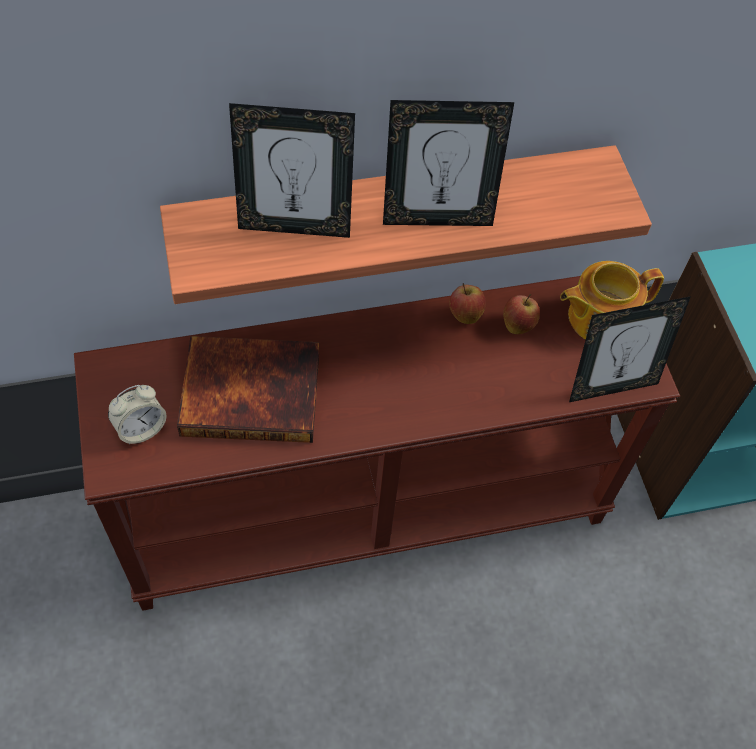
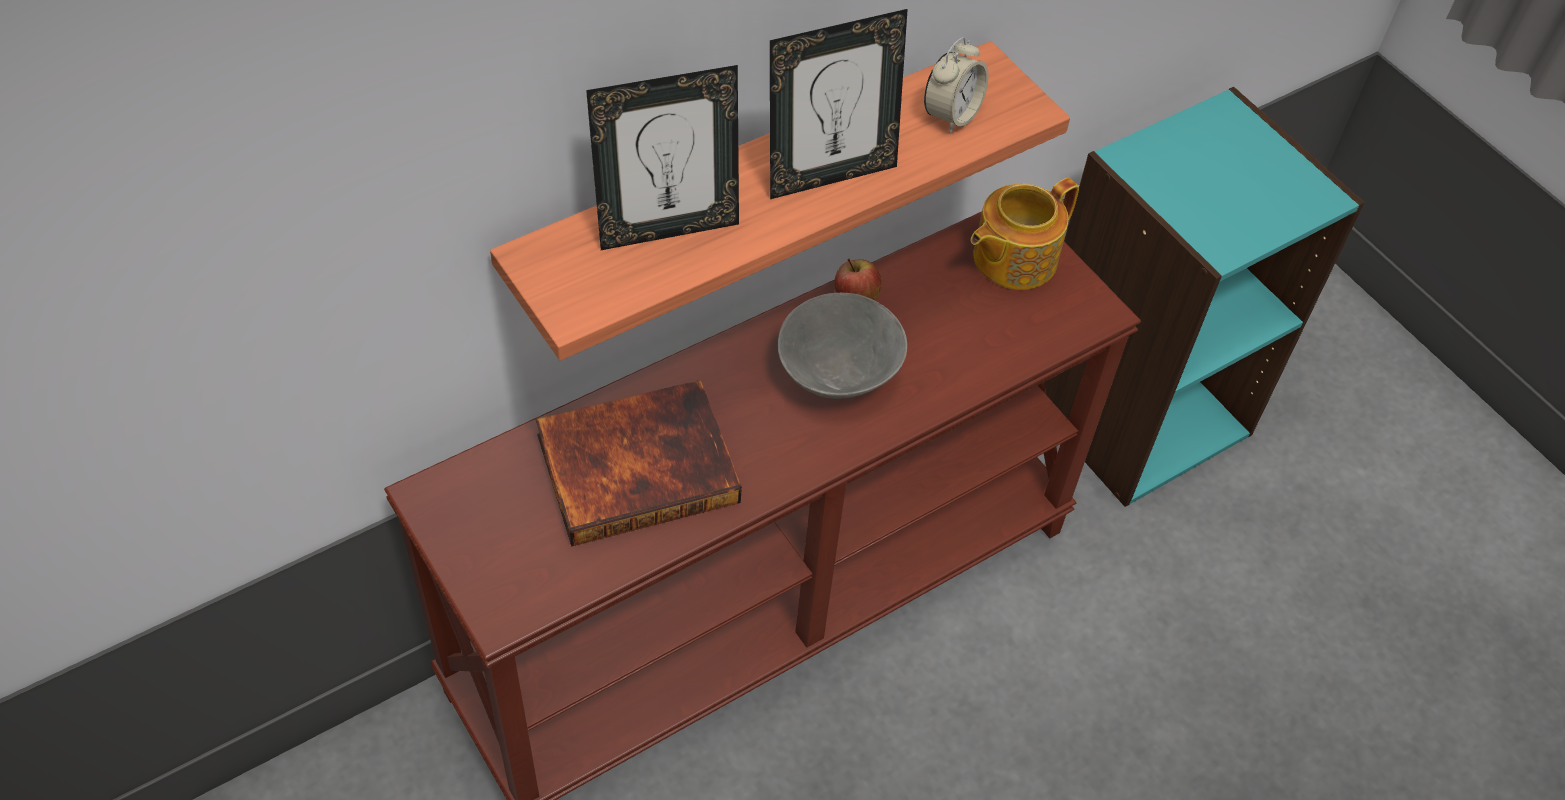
camera: 20 degrees left, 5 degrees down
(141, 428) = (517, 552): alarm clock -> alarm clock (951, 115)
(425, 368) = (836, 376): none -> grey bowl
(518, 325) = (923, 293): apple -> none
(611, 386) = (1060, 332): picture frame -> none

